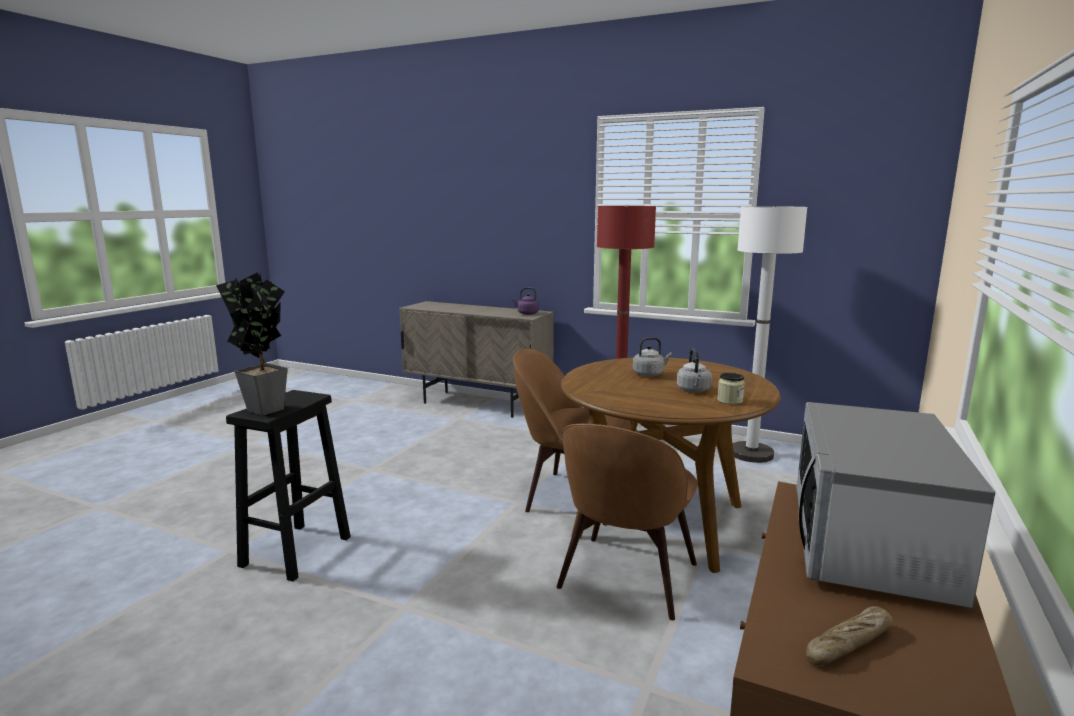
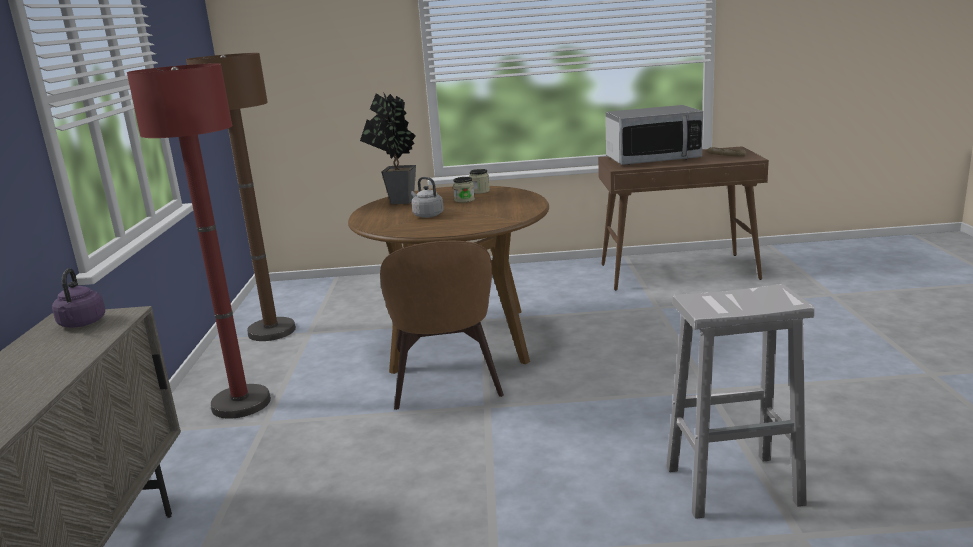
camera: 115 degrees left, 5 degrees up
(265, 408) = (763, 301): potted plant -> potted plant (398, 202)
(295, 552) = (735, 485): black stool -> white stool
(626, 579) = (563, 332): brown chair -> none
(693, 390) = (464, 200): grey kettle -> jar
(751, 454) = (272, 331): white floor lamp -> brown floor lamp

